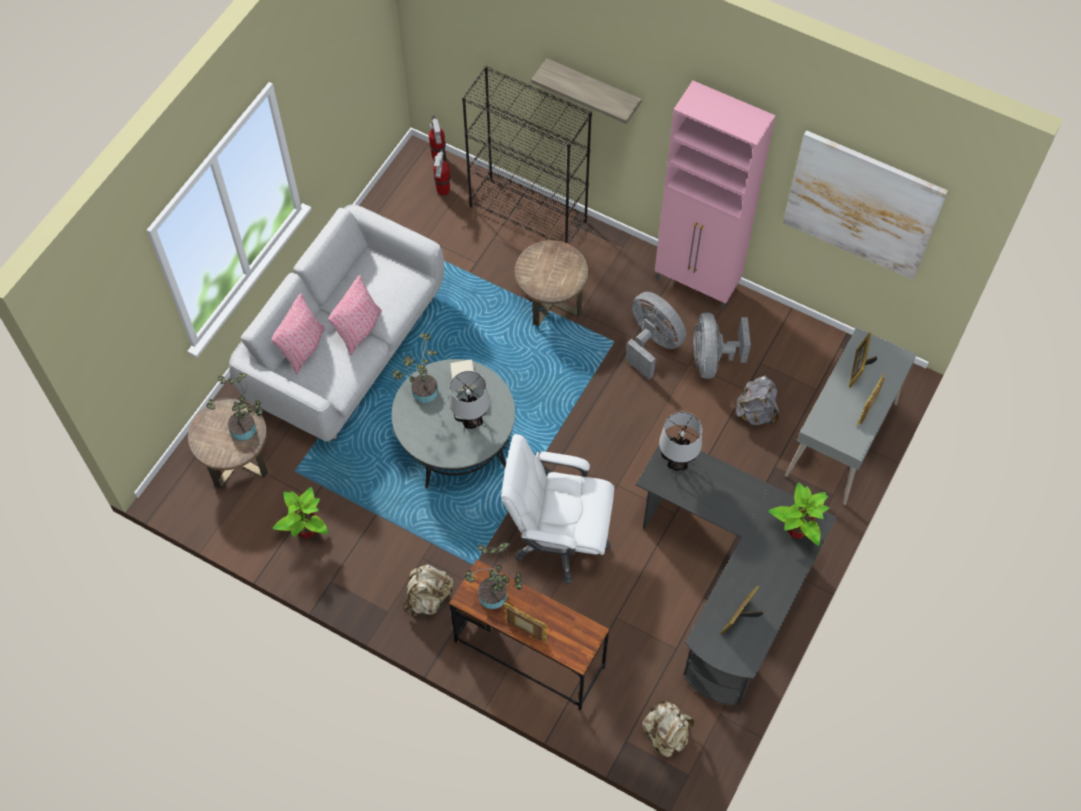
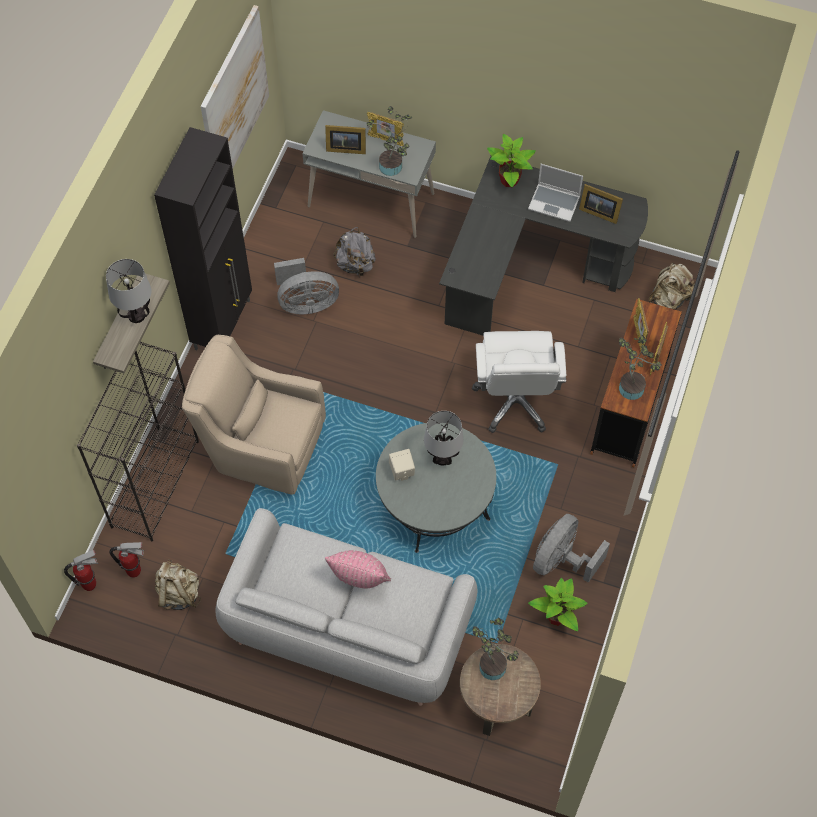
camera: 100 degrees left, 0 degrees up
(303, 348) = (391, 627): pink pillow -> none
(422, 393) = (420, 506): potted plant -> potted plant (392, 168)
(428, 598) = (598, 496): beige backpack -> beige backpack (178, 593)
(551, 301) = (261, 446): brown side table -> beige armchair
(558, 619) = (638, 336): none -> picture frame
(652, 344) = (297, 353): grey fan -> grey fan (561, 560)
(677, 463) = (467, 270): table lamp -> table lamp (137, 315)
(697, 284) = (223, 324): pink cabinet -> black cabinet
(759, 572) = (555, 203): none -> laptop

